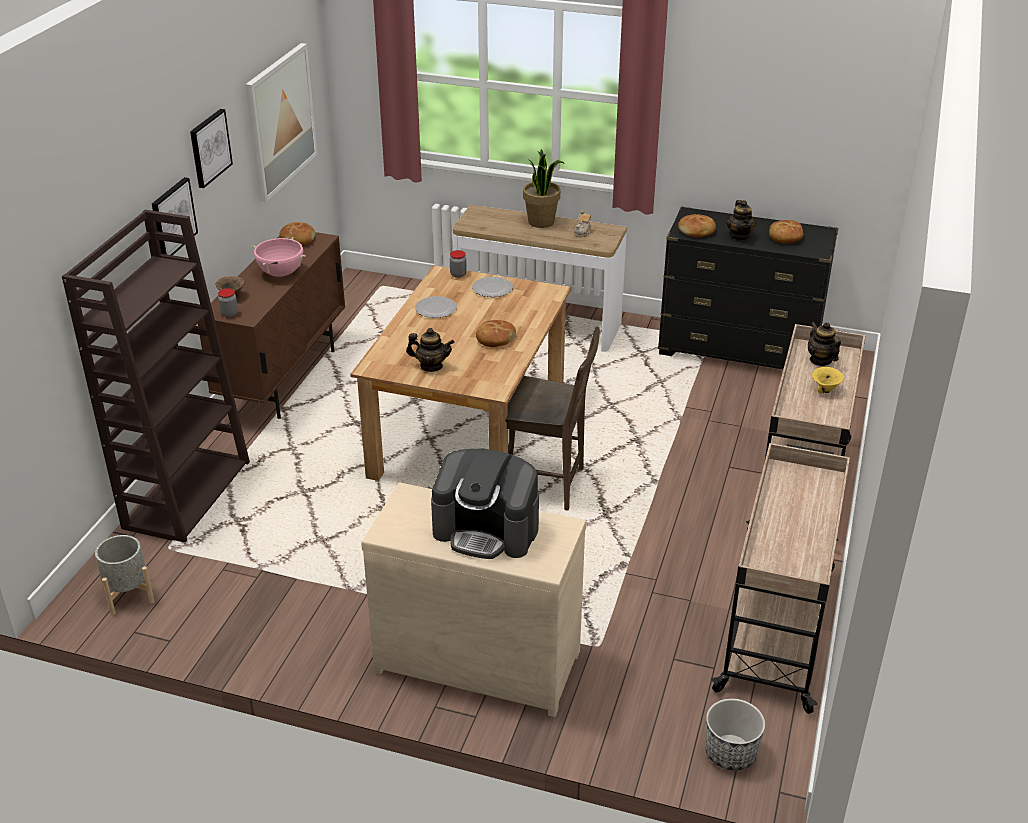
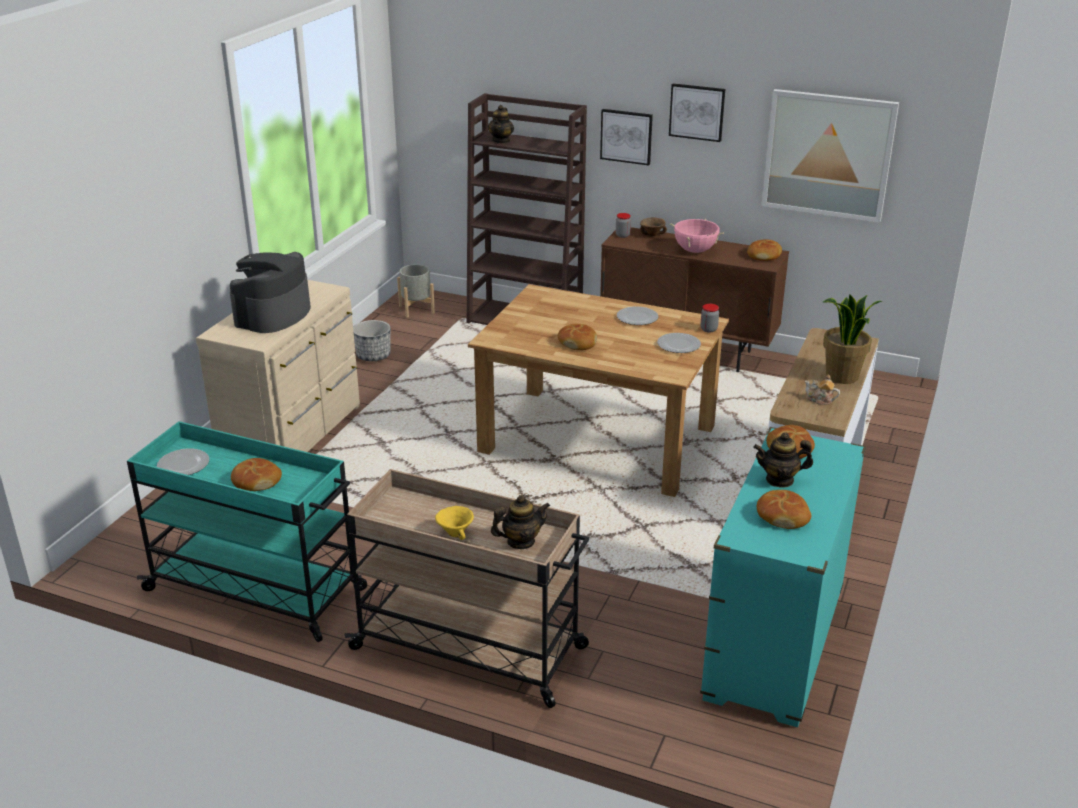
camera: 95 degrees right, 5 degrees down
(431, 366) = (534, 314): teapot -> teapot (501, 140)
(543, 484) = (507, 475): brown chair -> none
(730, 753) = (131, 541): planter -> planter (373, 356)
(739, 351) = (774, 645): black dresser -> turquoise dresser
(777, 626) = (257, 590): beige cart -> turquoise cart
(791, 564) = (183, 465): none -> plate
(799, 508) = (256, 481): none -> bread

